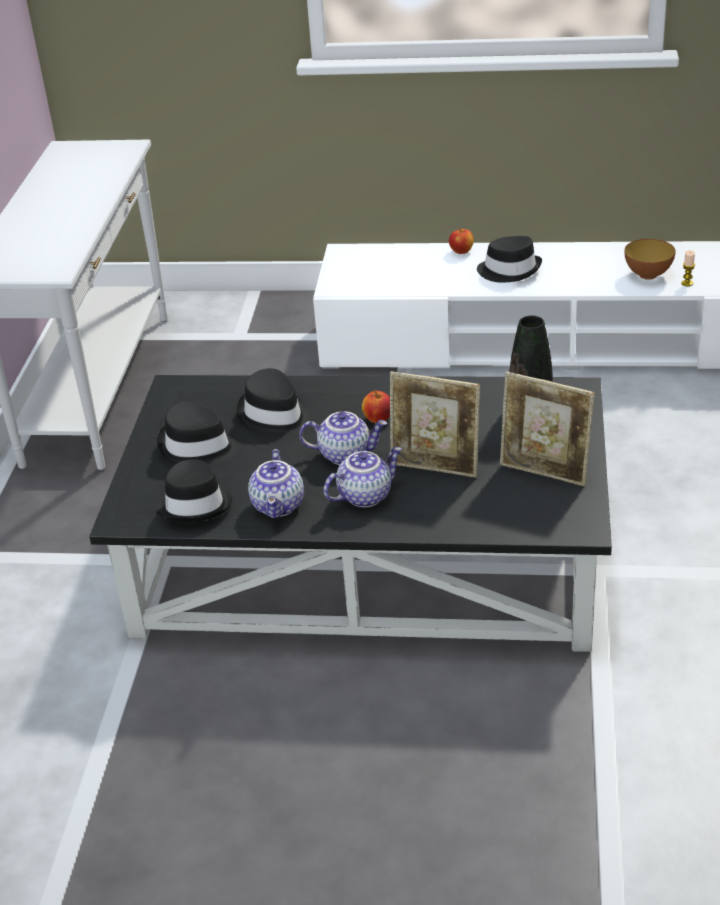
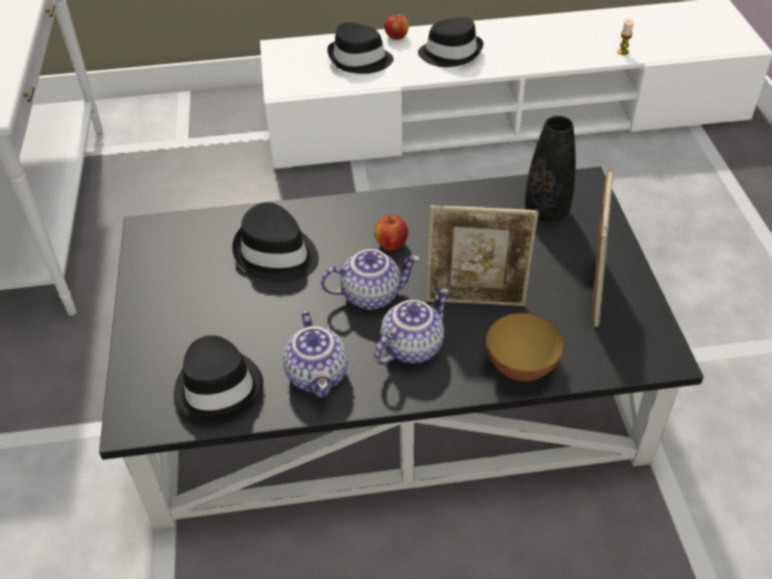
camera: 15 degrees left, 10 degrees up
(198, 448) = (200, 308): black hat -> black hat (359, 60)
(544, 473) = (594, 290): picture frame -> picture frame turned 90 degrees counterclockwise
(648, 275) = (583, 46): bowl -> bowl (521, 368)

